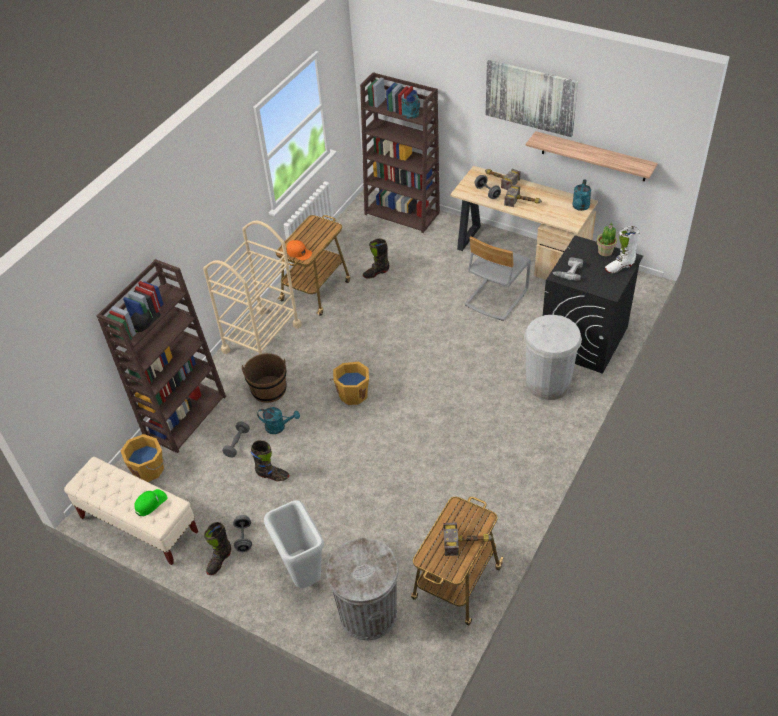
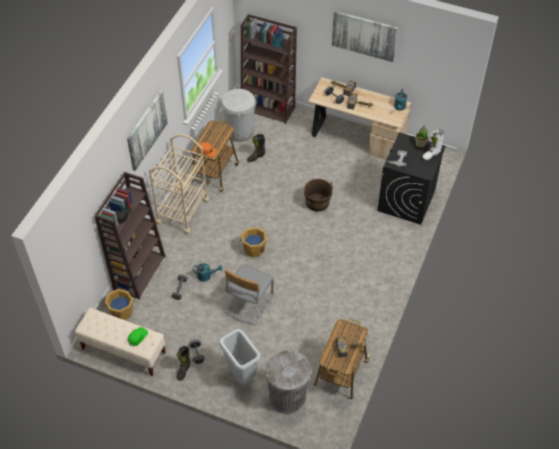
camera: 10 degrees left, 5 degrees up
(199, 206) = (146, 130): none -> picture
(269, 390) = (195, 249): brown bucket -> brown bucket (317, 203)
(272, 475) = (208, 310): black boot -> none
(495, 297) = (343, 172): grey chair -> grey chair (248, 303)
(548, 383) = (385, 233): white trash can -> white trash can (239, 132)
(593, 156) = (408, 74): shelf -> none

